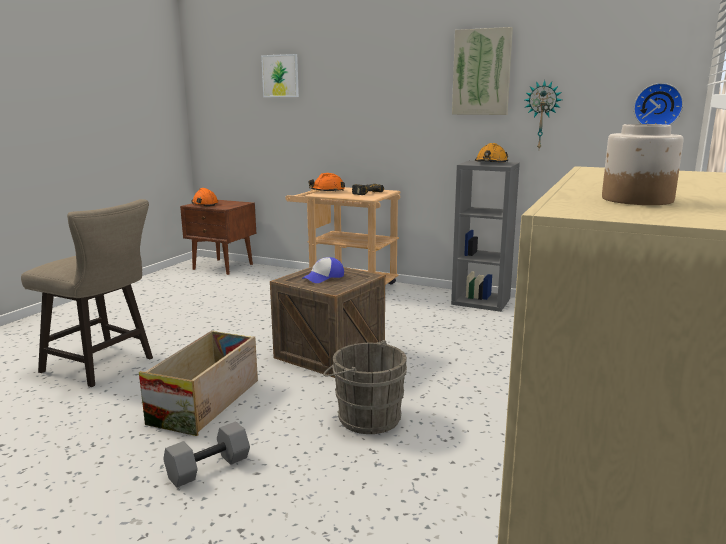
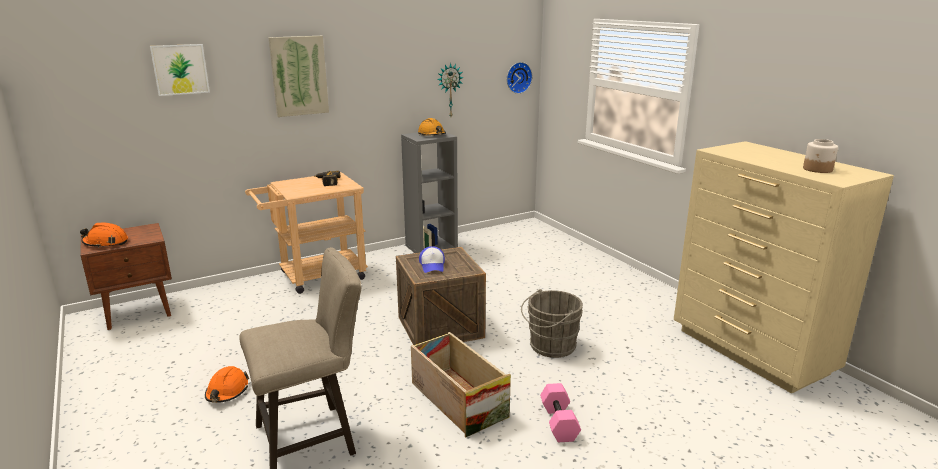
camera: 55 degrees left, 5 degrees up
(208, 468) = (560, 423): grey dumbbell -> pink dumbbell
(327, 191) = (292, 189): orange hard hat -> orange hard hat (227, 392)
(481, 72) = (402, 58): picture -> picture (299, 76)

